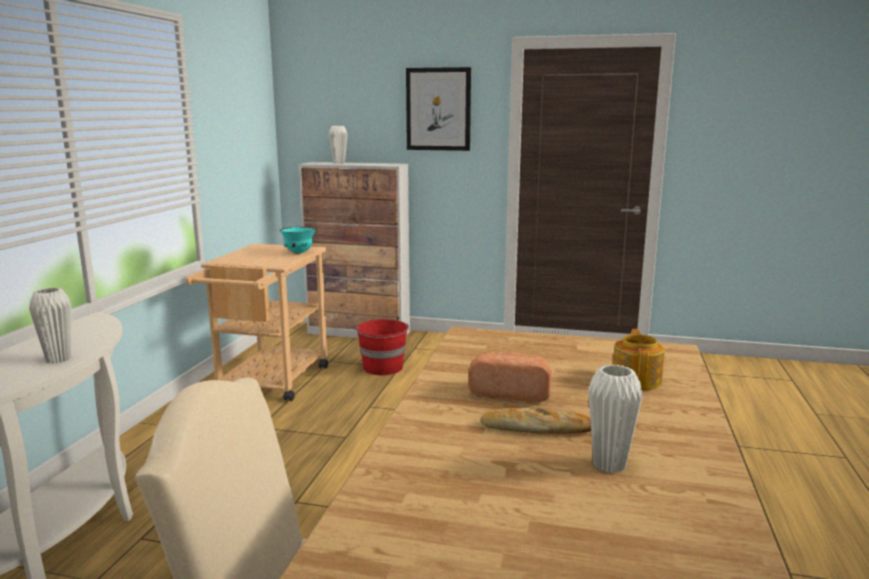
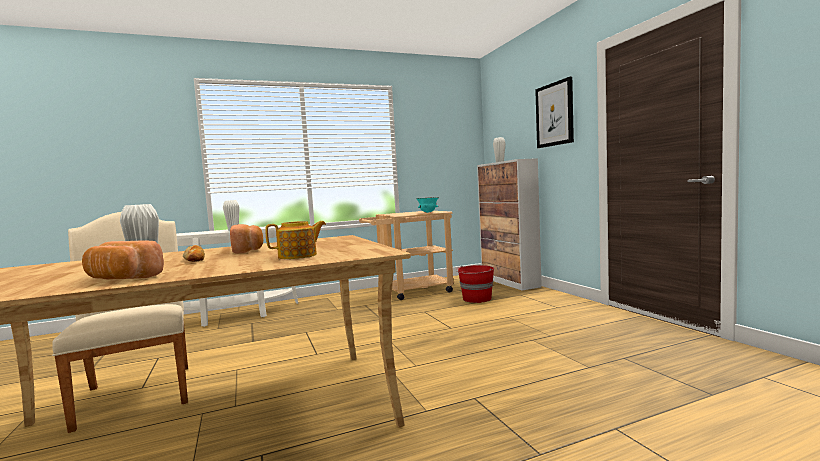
camera: 55 degrees right, 10 degrees down
(693, 482) = (121, 279): none -> bread

